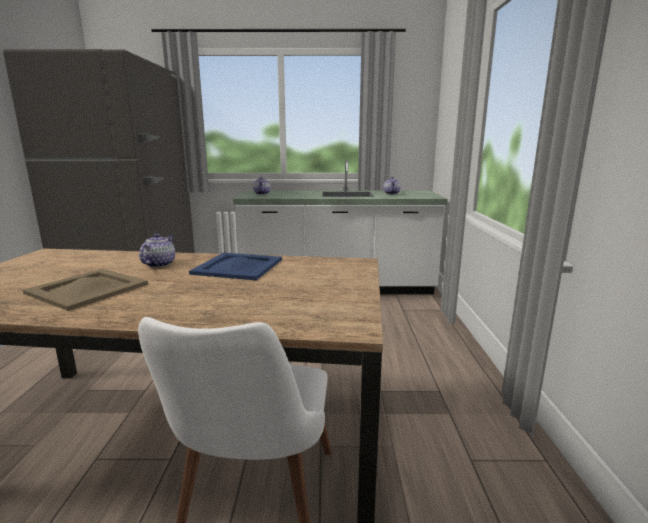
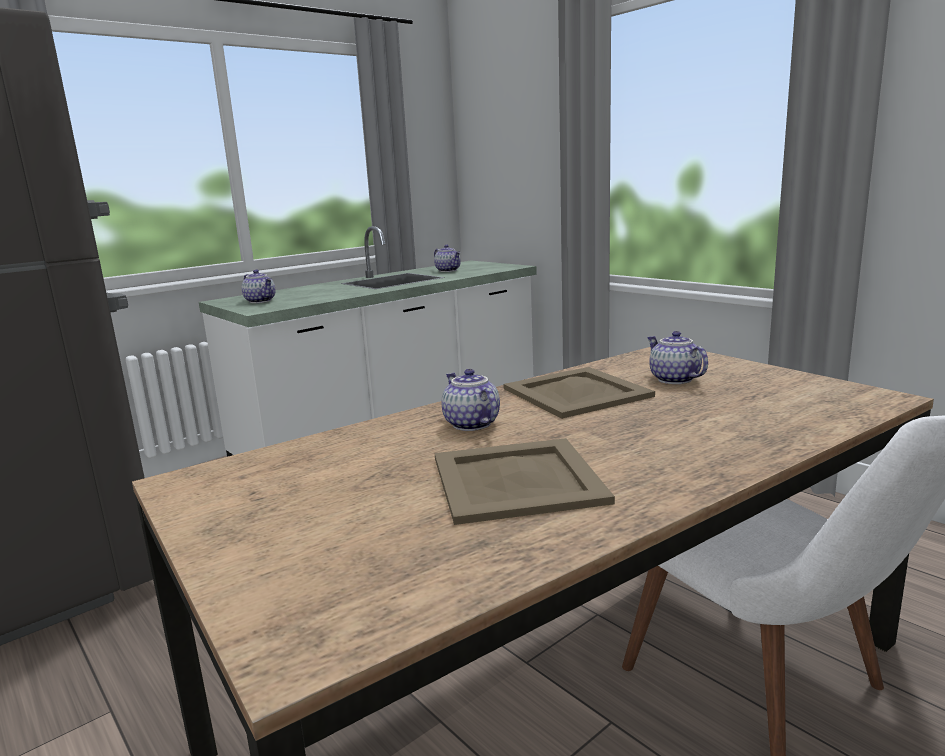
camera: 40 degrees left, 0 degrees up
(239, 266) = (576, 392): blue tray -> beige tray
(297, 276) = (673, 379): none -> teapot

